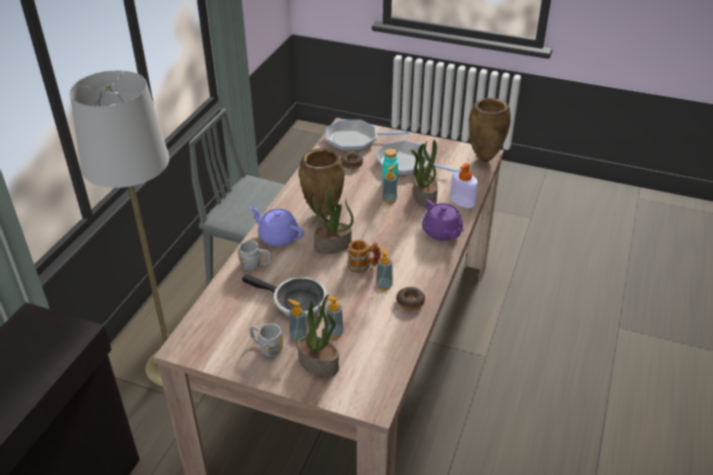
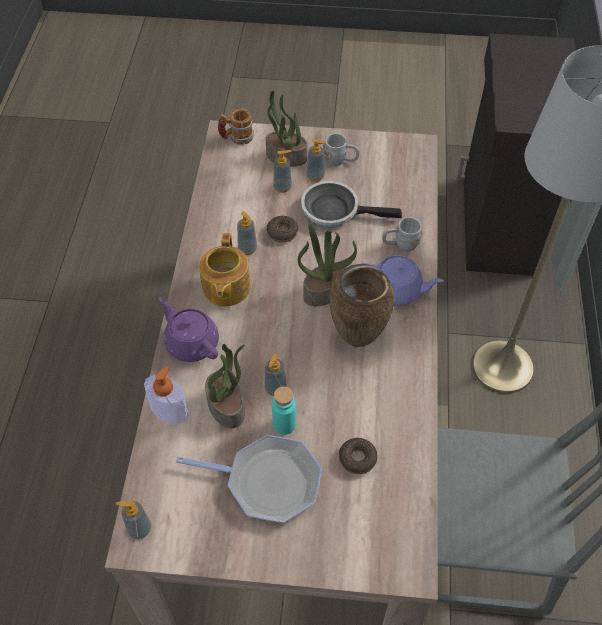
camera: 165 degrees right, 15 degrees up
(355, 139) = (375, 530): frying pan -> none
(363, 266) = (278, 269): mug -> mug (236, 137)
(409, 261) = (225, 288): none -> teapot
(410, 302) = (214, 235): donut -> donut (282, 232)
(484, 158) = (139, 528): brown vase -> soap dispenser

